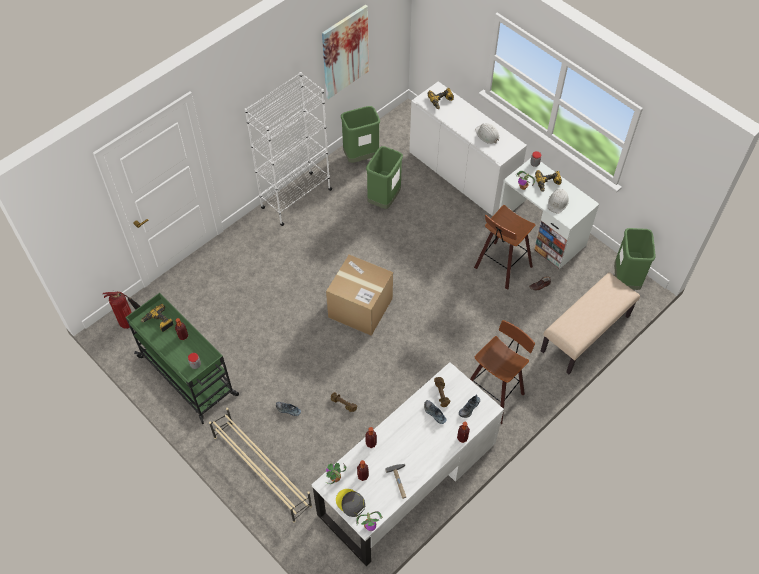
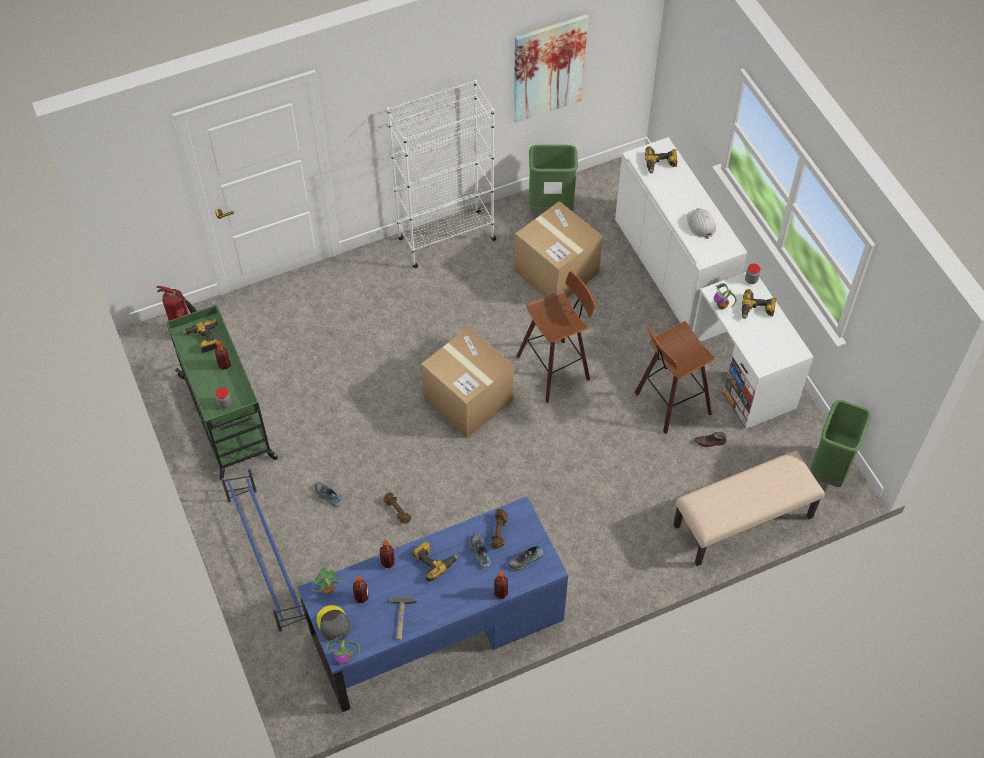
camera: 20 degrees right, 0 degrees up
(262, 470) = (267, 558): beige shoe rack -> blue shoe rack
(384, 200) = (556, 272): green trash can -> cardboard box
(404, 431) = (434, 561): none -> power drill
(407, 478) = (436, 626): white desk -> blue desk
(494, 393) = (591, 558): stool -> stool (555, 368)
(558, 202) = (758, 338): white hard hat -> none

